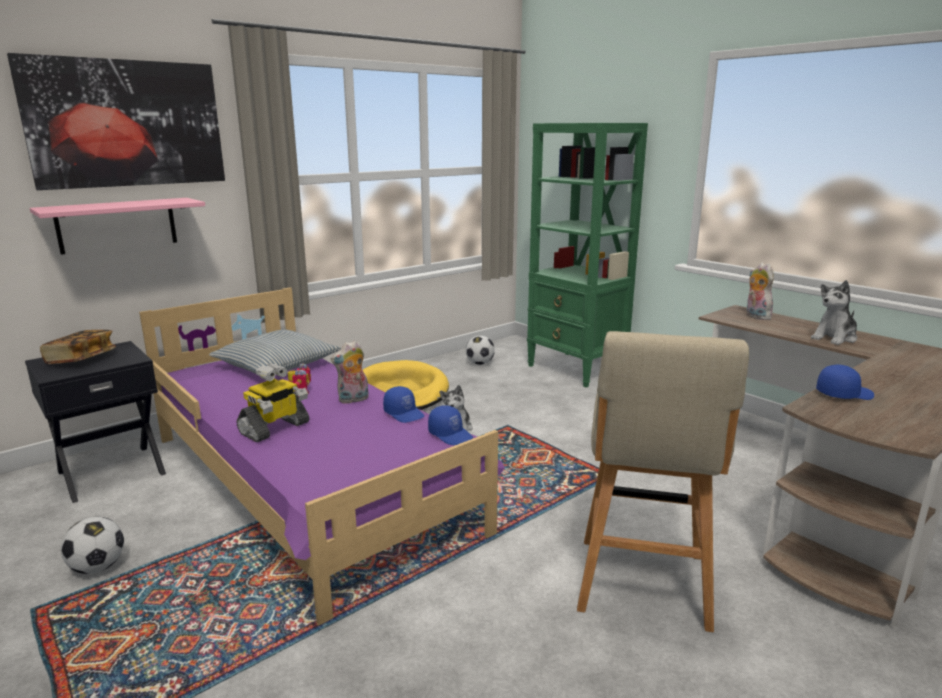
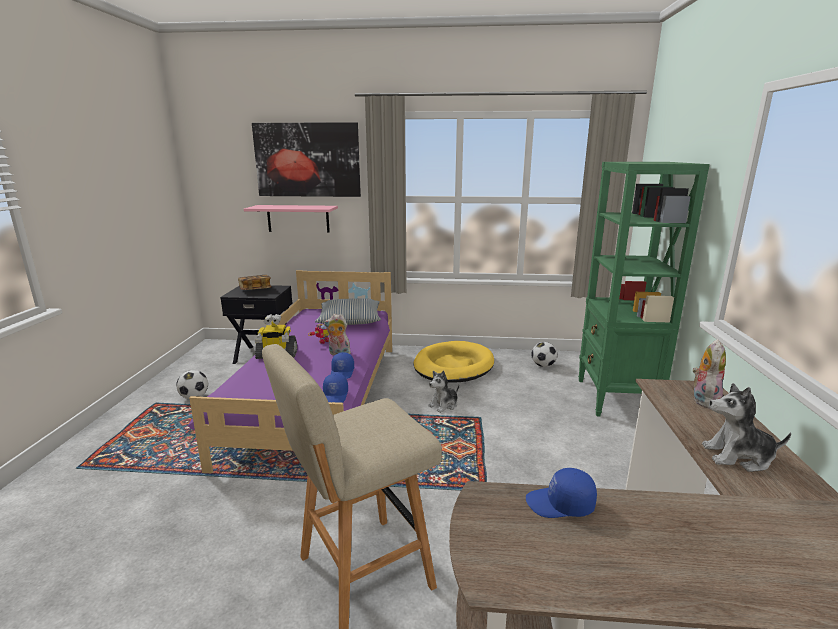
camera: 45 degrees right, 0 degrees up
(843, 394) = (560, 504): blue cap -> blue cap turned 150 degrees clockwise

